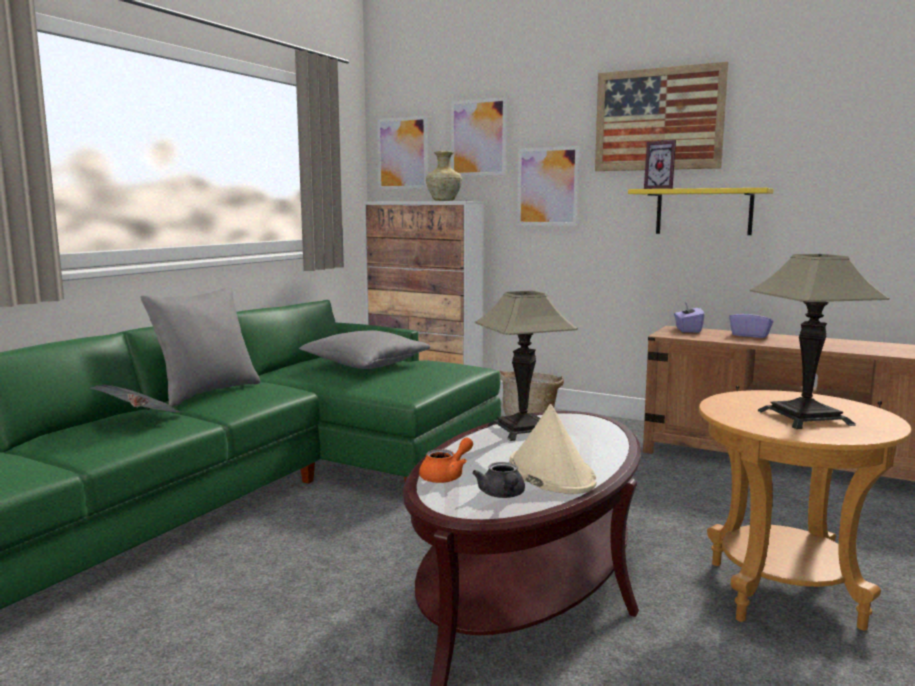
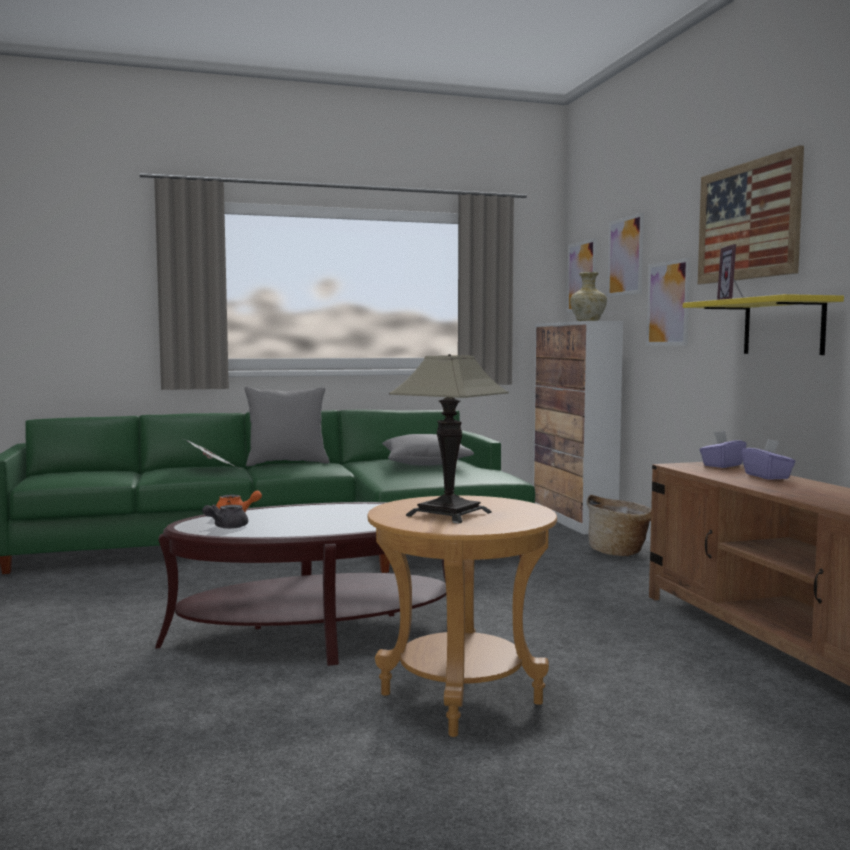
camera: 45 degrees right, 5 degrees down
(523, 429) = (365, 508): table lamp -> none
(550, 472) = (287, 526): beige hat -> none

